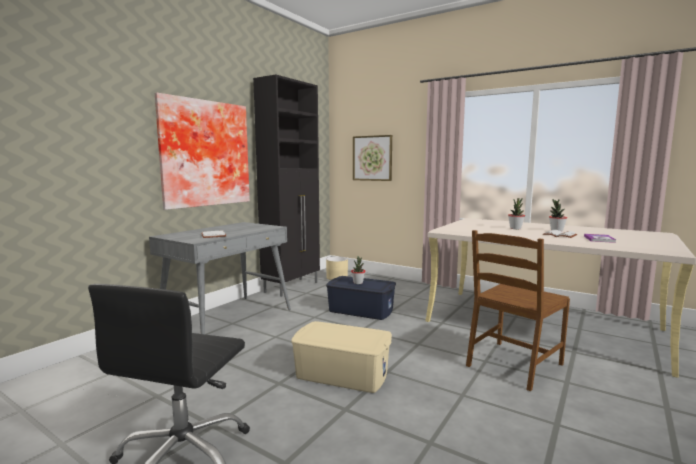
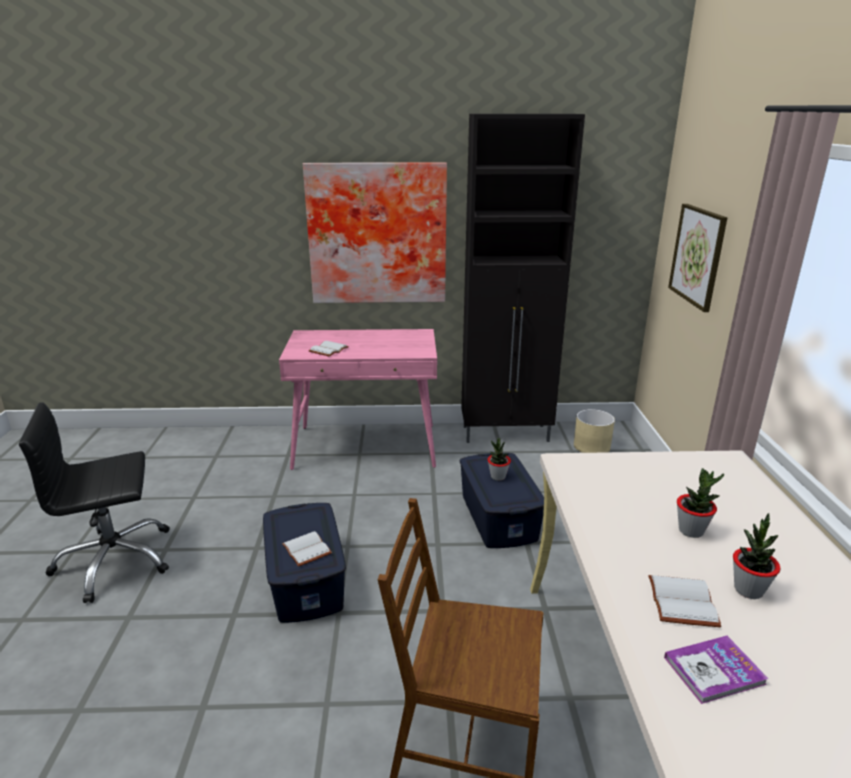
camera: 55 degrees right, 15 degrees up
(228, 319) = (366, 446): grey desk -> pink desk
(342, 373) = (306, 580): beige storage box -> blue storage box
(357, 336) = (308, 549): none -> white book

